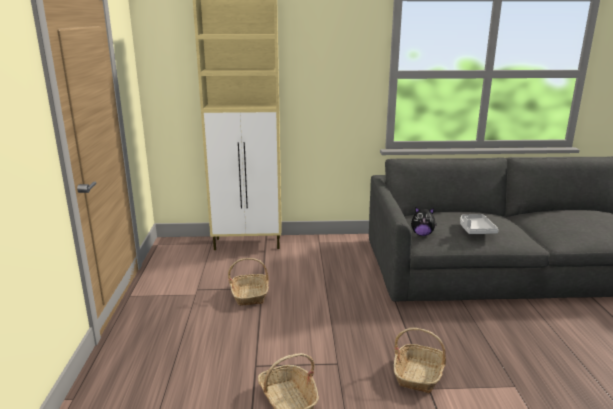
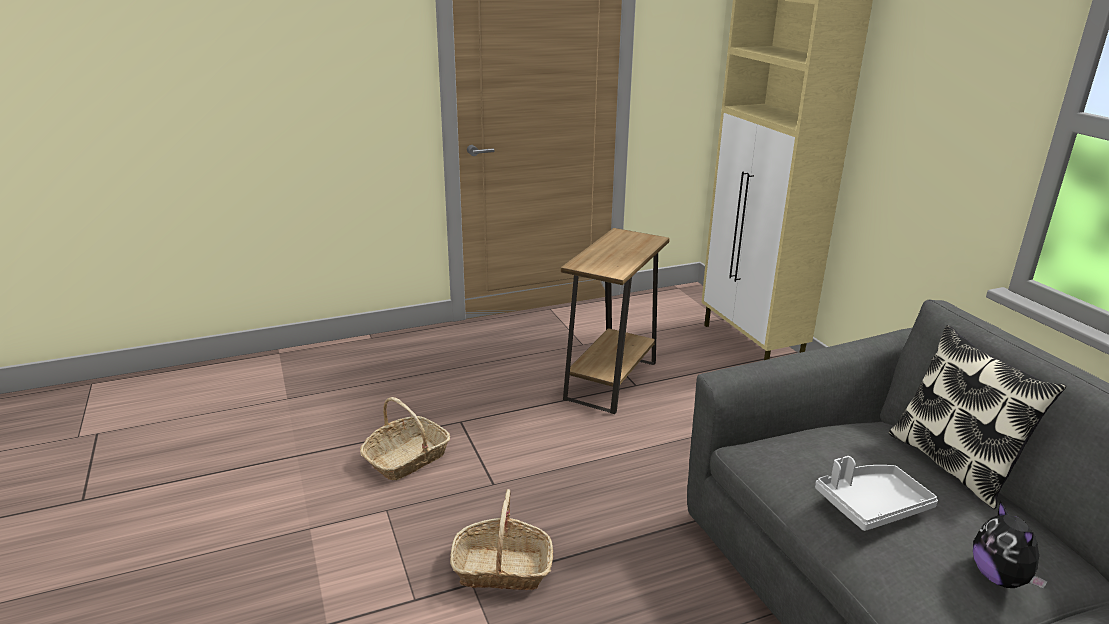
camera: 70 degrees right, 5 degrees up
(250, 295) = (611, 380): basket -> brown side table
(422, 234) = (788, 442): plush toy -> plush toy (1000, 578)
(447, 211) = (953, 464): none -> pillow

